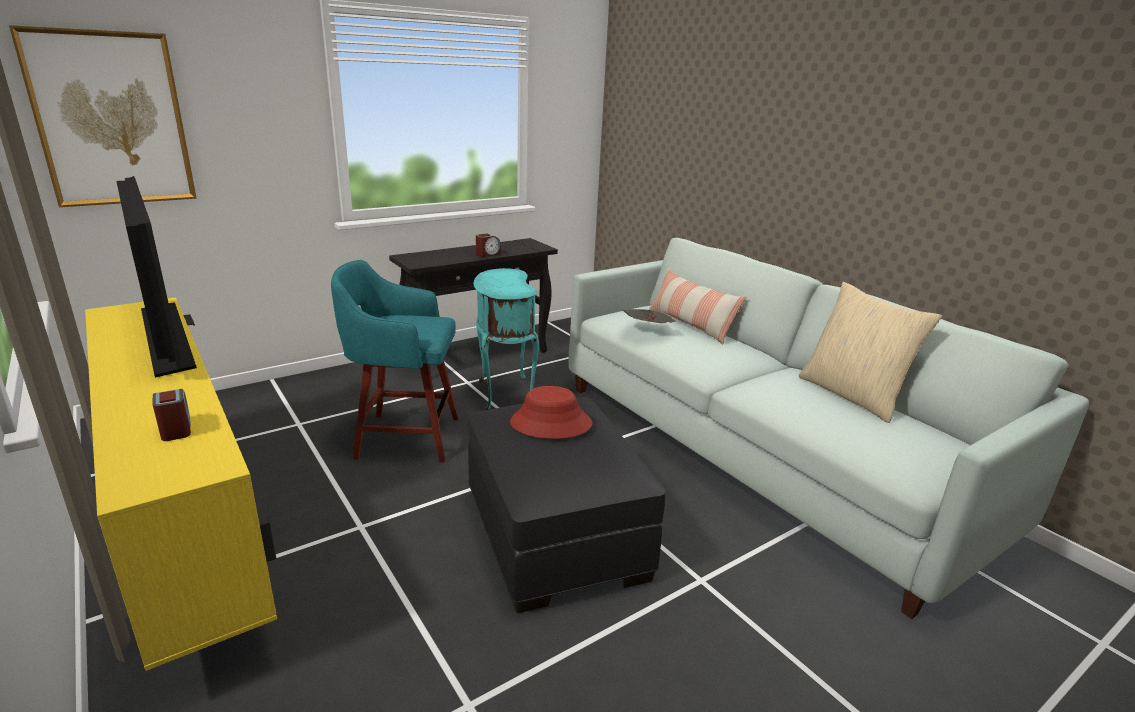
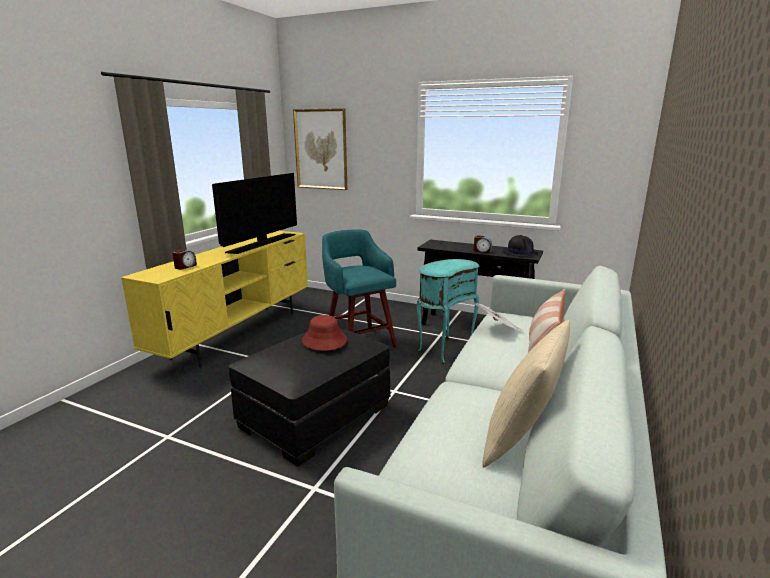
camera: 60 degrees right, 5 degrees down
(522, 245) = (520, 252): none -> black hat

